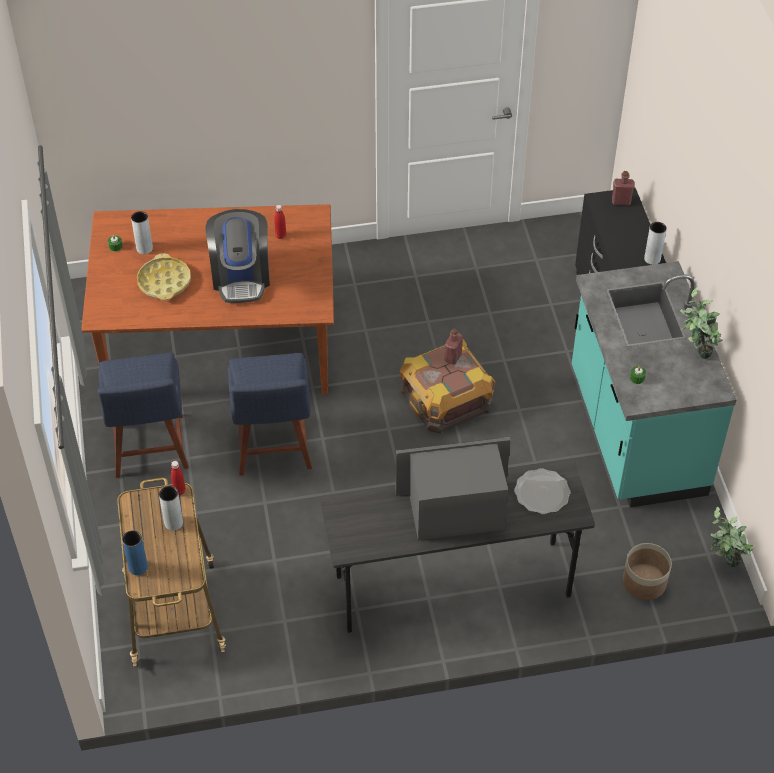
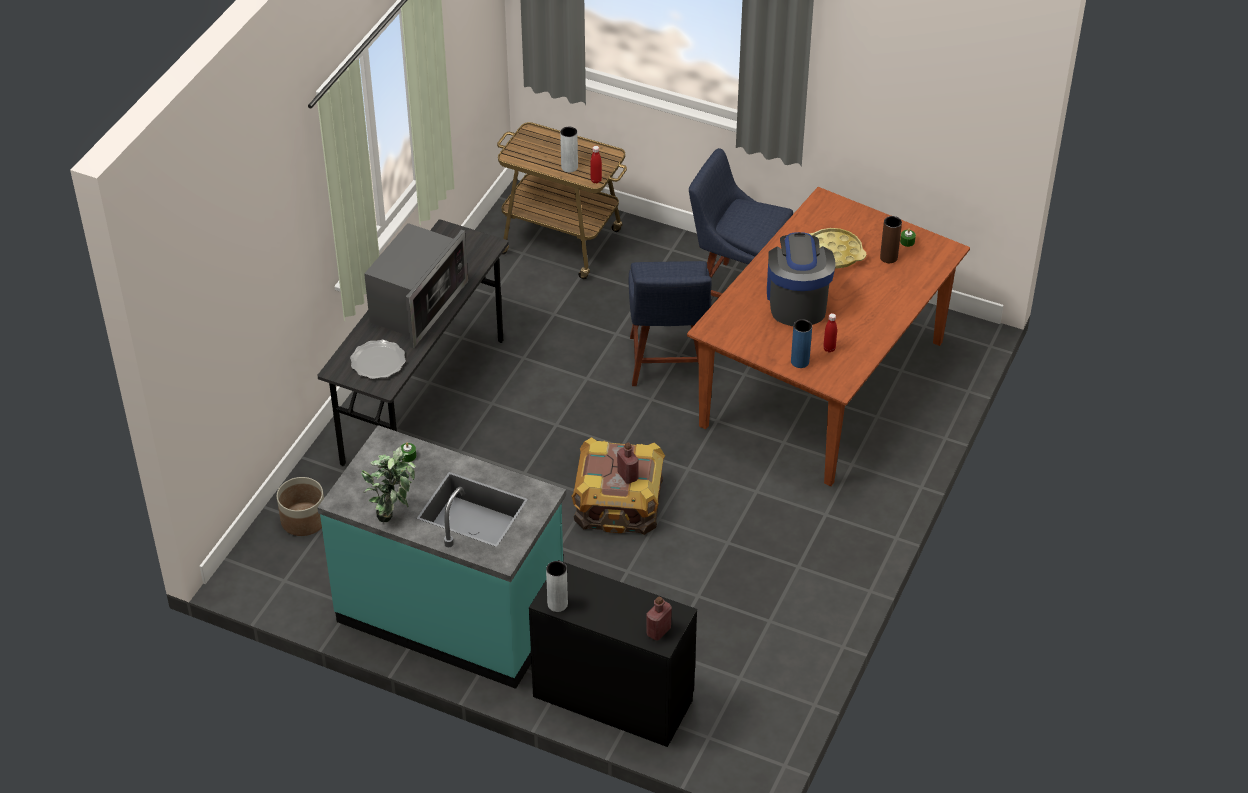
camera: 125 degrees right, 5 degrees down
(138, 567) = (547, 135): blue vase -> blue vase (800, 362)
(144, 248) = (888, 257): grey vase -> brown vase
(241, 276) = (797, 301): coffee machine -> coffee machine turned 60 degrees clockwise
(273, 449) = (668, 364): blue chair -> blue chair turned 120 degrees counterclockwise
(723, 563) = (264, 584): potted plant -> none

